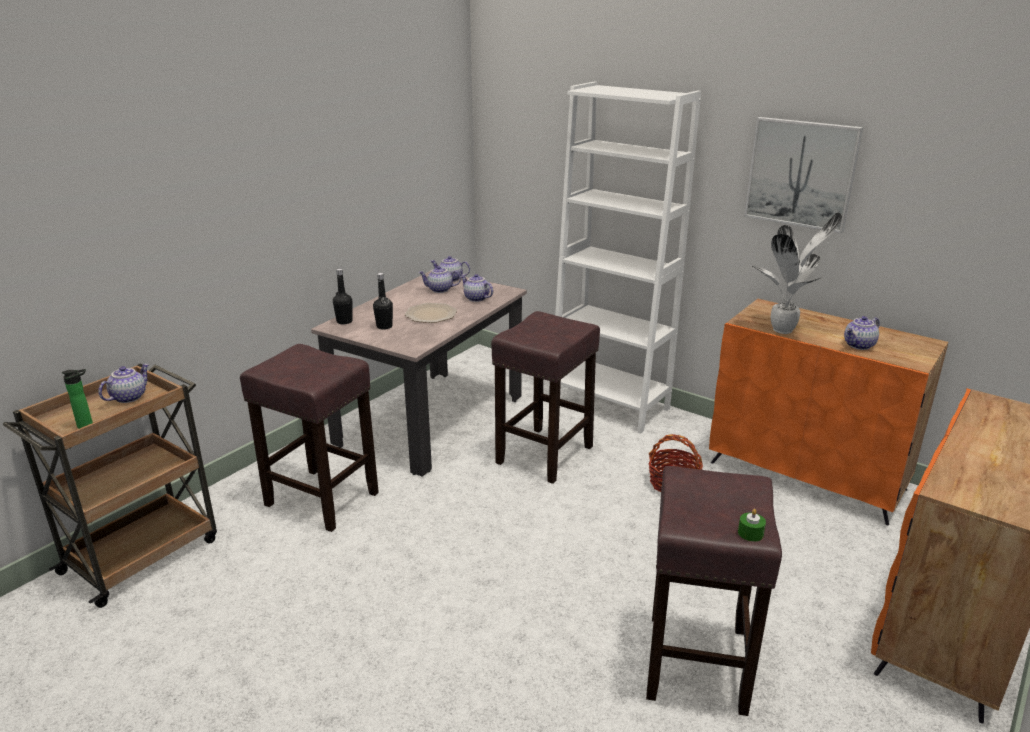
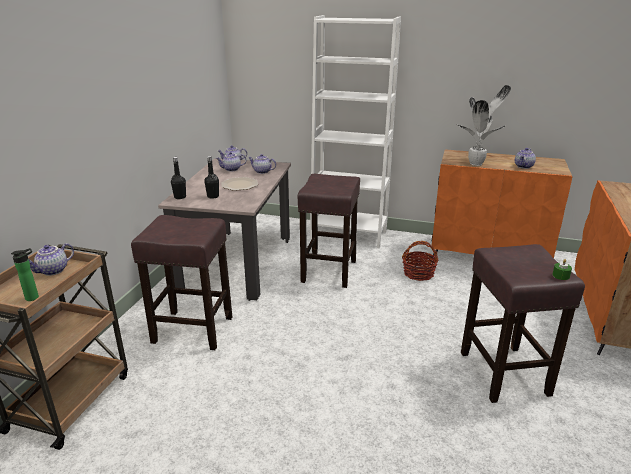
camera: 20 degrees left, 0 degrees up
(128, 397) = (53, 271): teapot -> teapot turned 150 degrees counterclockwise
(801, 173) = (469, 66): picture -> none

